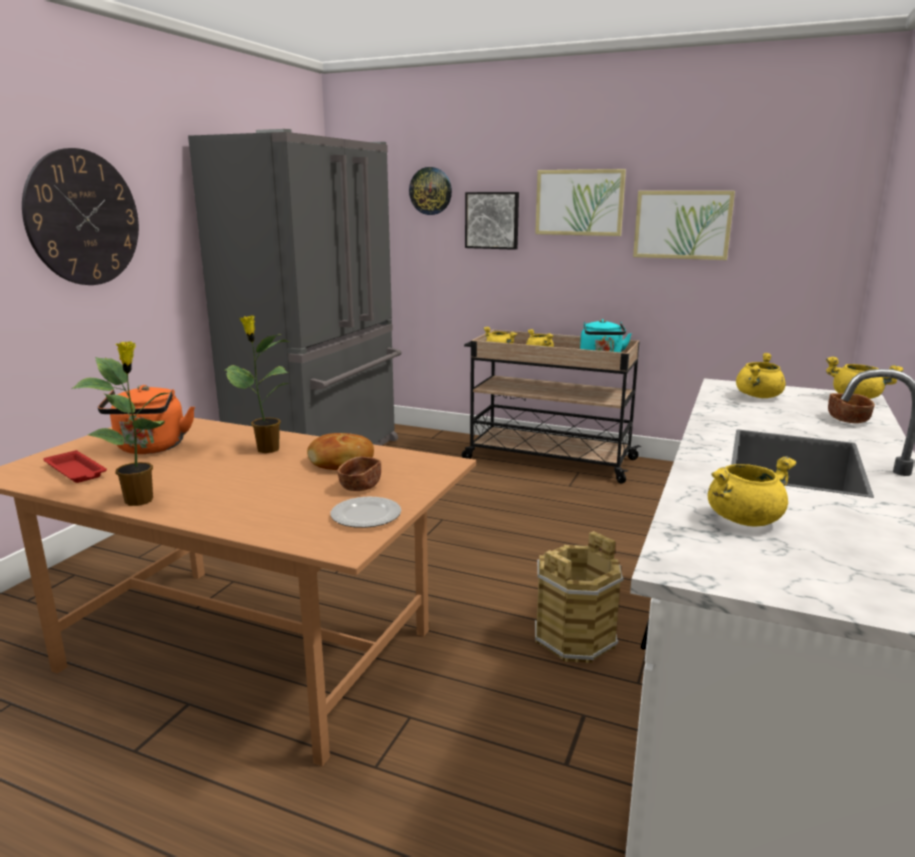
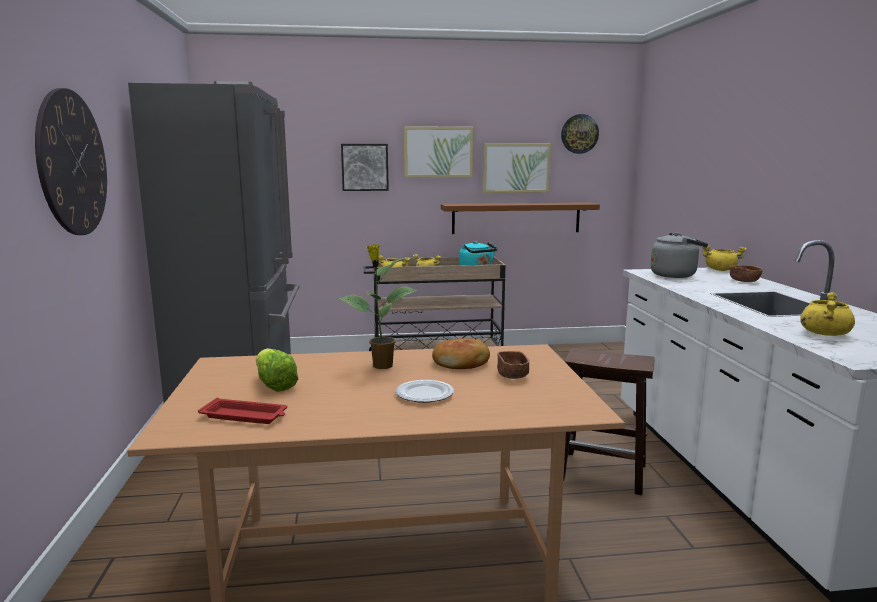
camera: 30 degrees left, 5 degrees down
(141, 500) = (365, 422): potted plant -> none
(150, 448) = (274, 385): orange kettle -> lettuce
(366, 516) = (560, 391): plate -> plate (425, 394)
(430, 191) = (305, 142): wall clock -> wall clock (579, 134)
(575, 638) = (603, 472): brown bucket -> brown stool
(678, 292) = (516, 218): none -> brown shelf
(759, 396) = (676, 275): yellow cooking pot -> grey kettle

